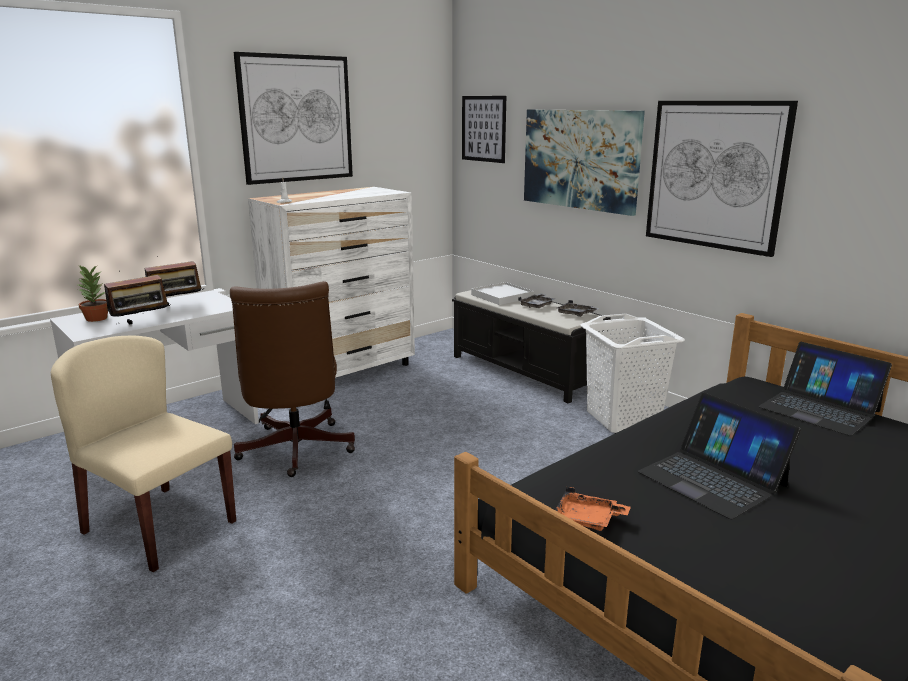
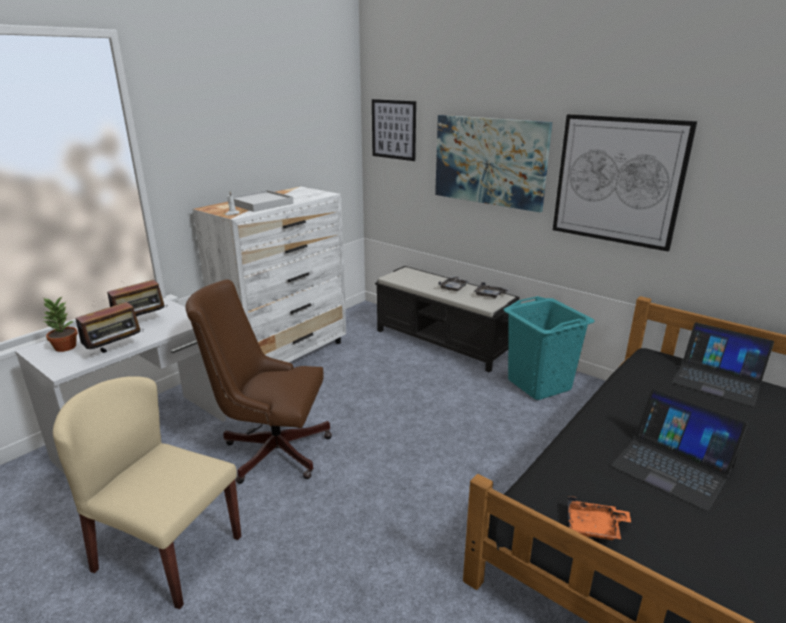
camera: 10 degrees left, 5 degrees up
(294, 452) = (270, 449): brown office chair -> brown office chair turned 120 degrees clockwise
(296, 119) = (231, 129): picture -> none
(502, 296) = (420, 279): white tray -> white tray (261, 203)
(622, 419) = (539, 385): white laundry basket -> turquoise laundry basket

